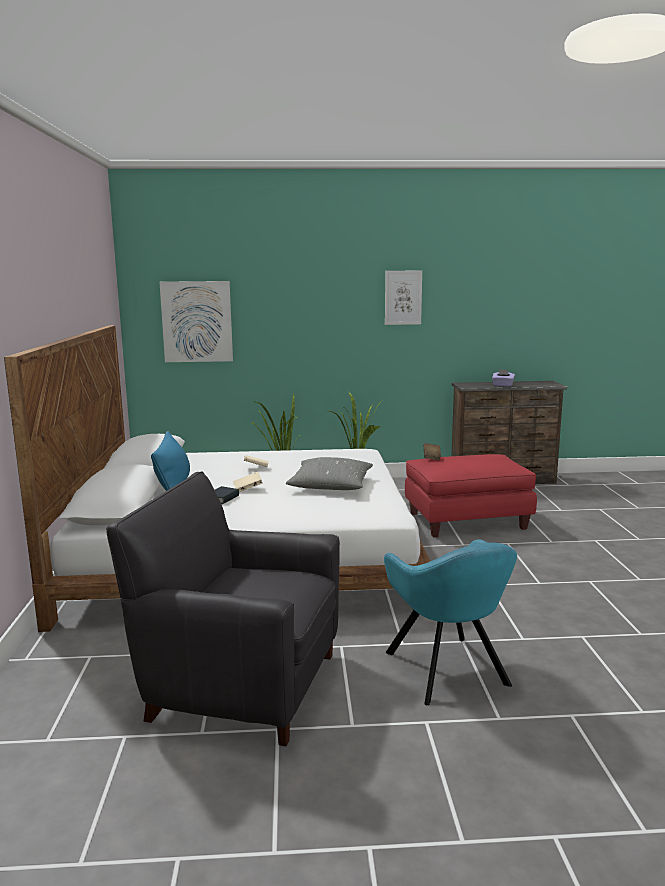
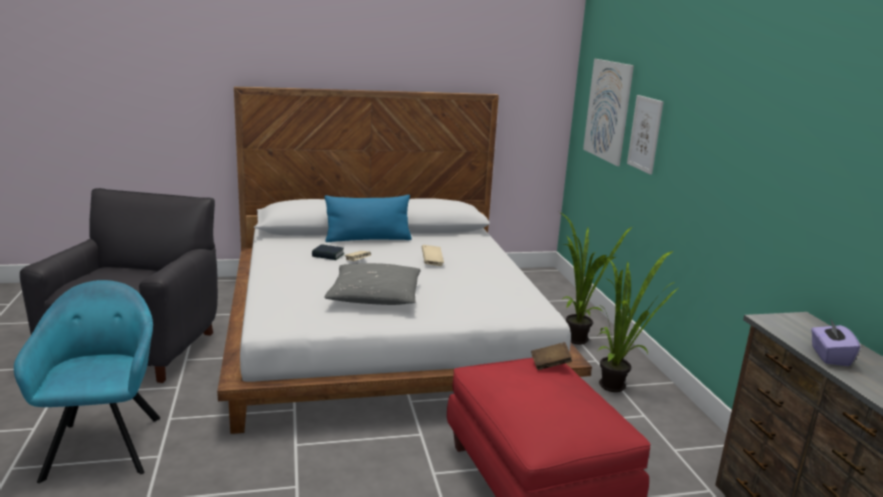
camera: 80 degrees right, 5 degrees up
(403, 297) = (779, 126): picture -> picture (645, 134)
(448, 671) = (105, 443): turquoise armchair -> turquoise armchair turned 105 degrees clockwise

